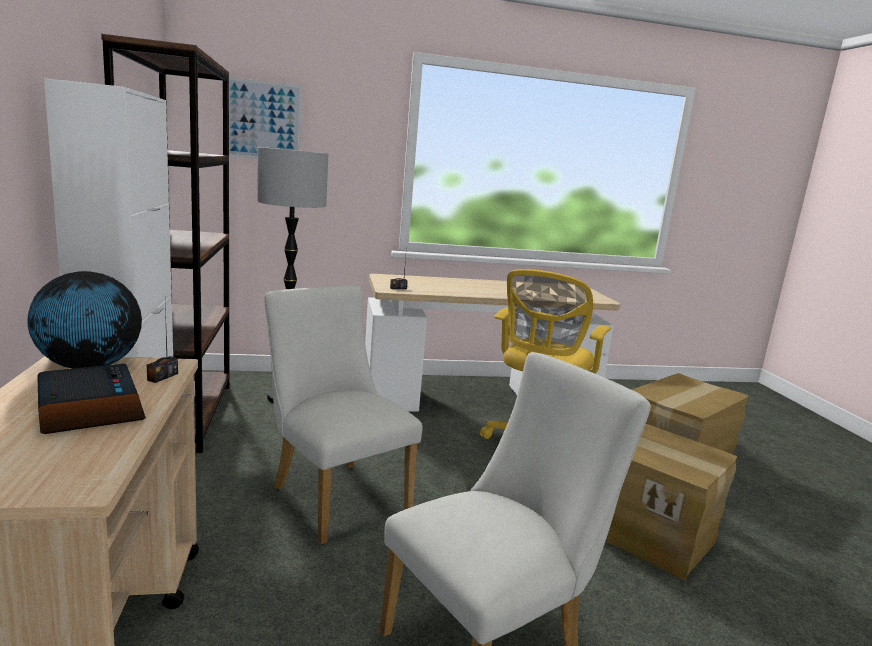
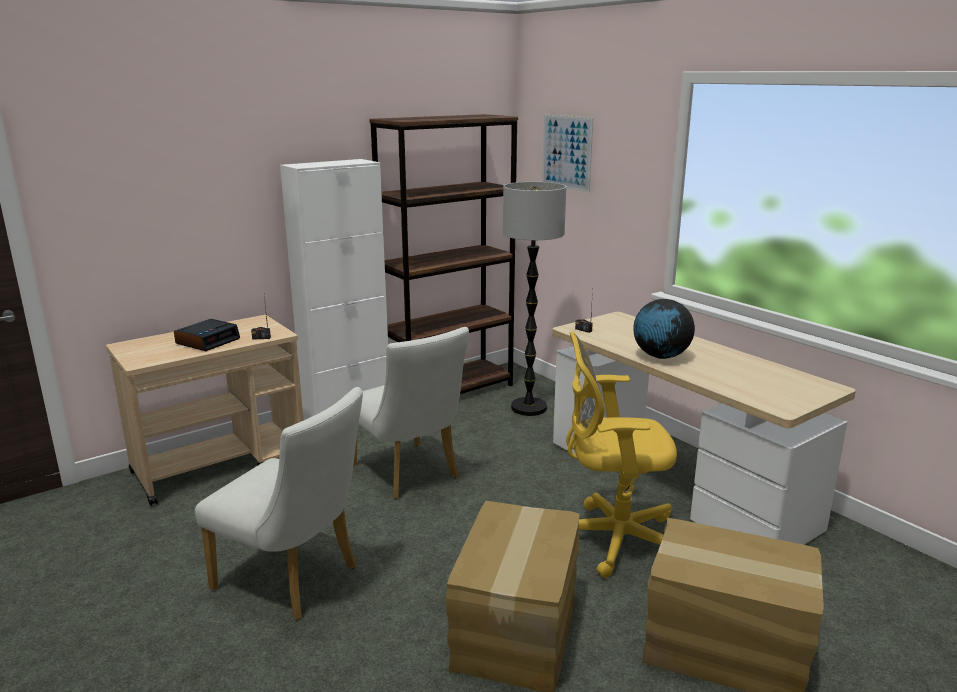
camera: 65 degrees right, 5 degrees up
(89, 367) = (258, 324): globe -> globe (660, 356)
(334, 495) = (409, 474): white chair -> white chair turned 120 degrees clockwise

